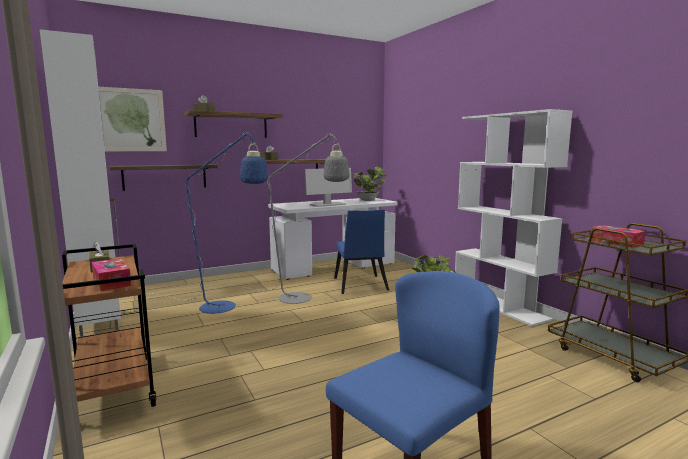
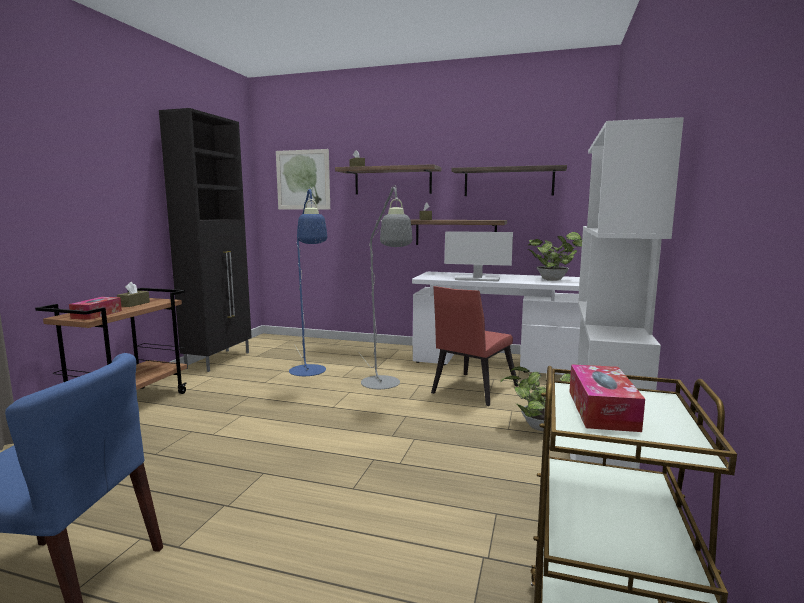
camera: 45 degrees right, 0 degrees up
(101, 325) = (219, 360): white cabinet -> black cabinet
(165, 177) = (328, 235): shelf -> shelf (508, 182)
(360, 286) = (471, 391): blue chair -> red chair

